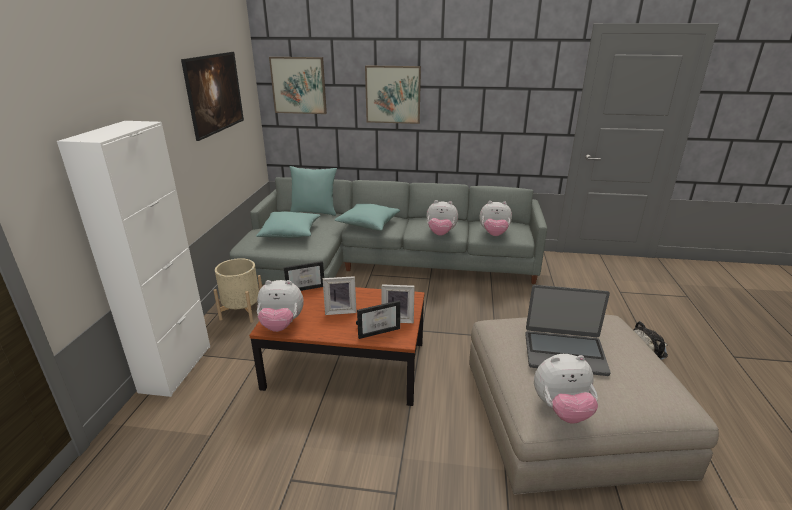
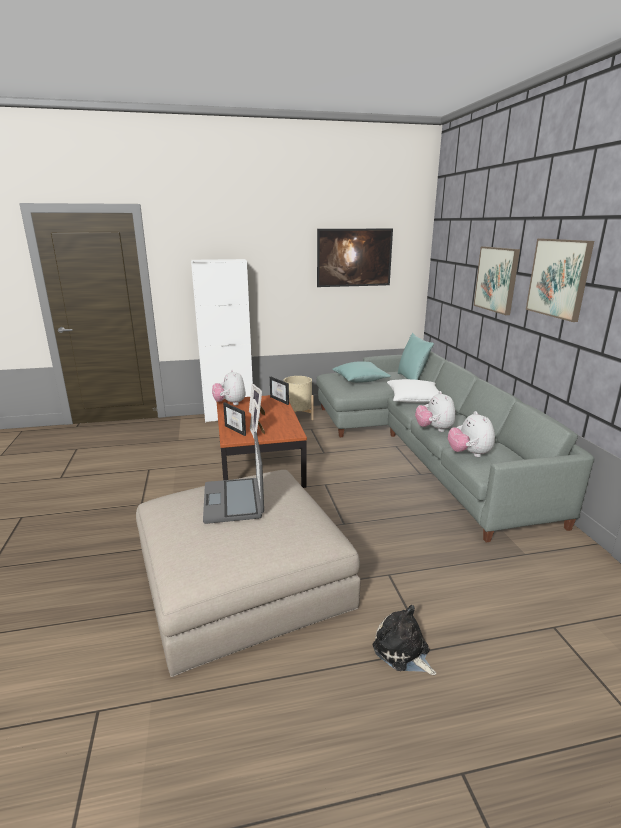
camera: 70 degrees right, 5 degrees down
(299, 85) = (447, 263): picture -> picture (559, 278)
(368, 224) = (414, 399): turquoise pillow -> white pillow
(561, 410) = (159, 506): plush toy -> none

